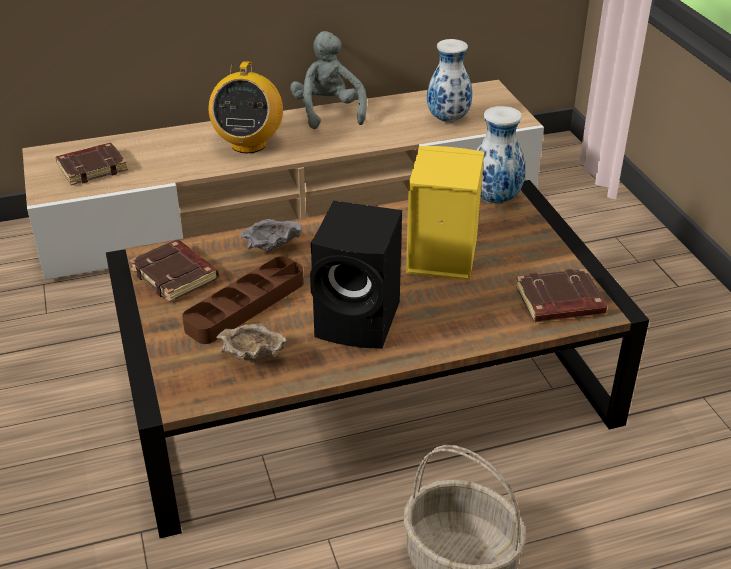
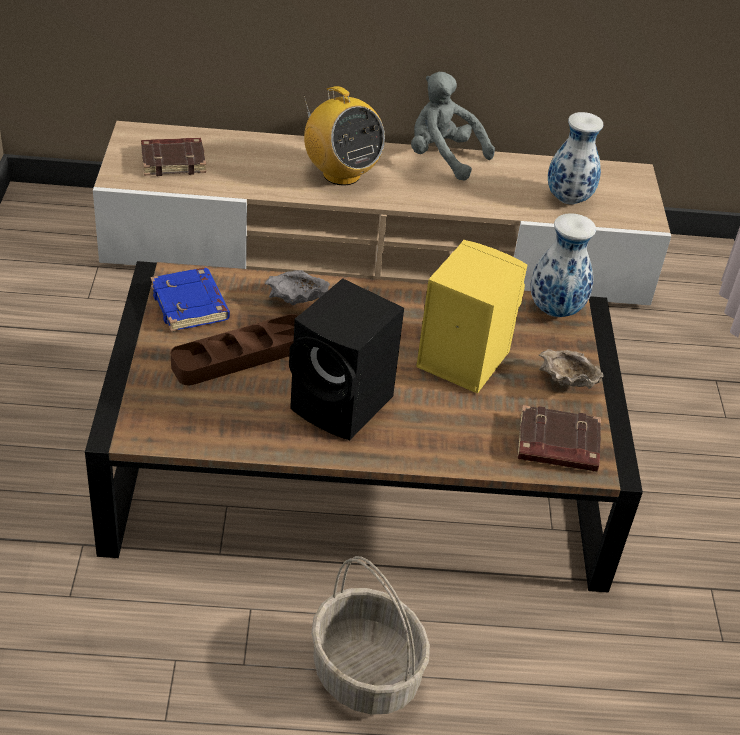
camera: 15 degrees right, 5 degrees up
(176, 275) = (191, 305): brown book -> blue book
(248, 144) = (341, 174): radio -> radio turned 60 degrees counterclockwise
(253, 359) = (221, 414): beige bowl -> beige bowl (566, 384)
(328, 112) = (443, 157): grey plush toy -> grey plush toy turned 60 degrees counterclockwise

